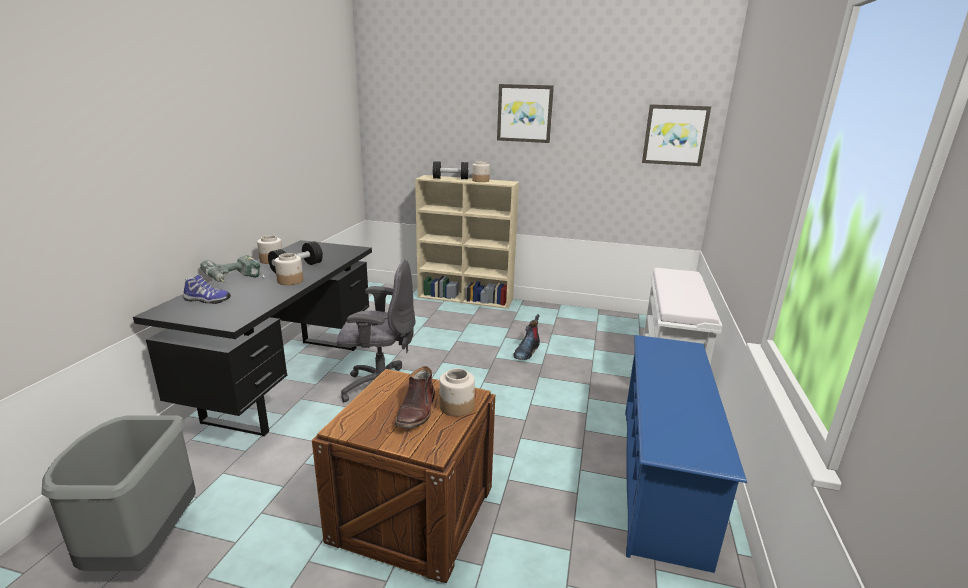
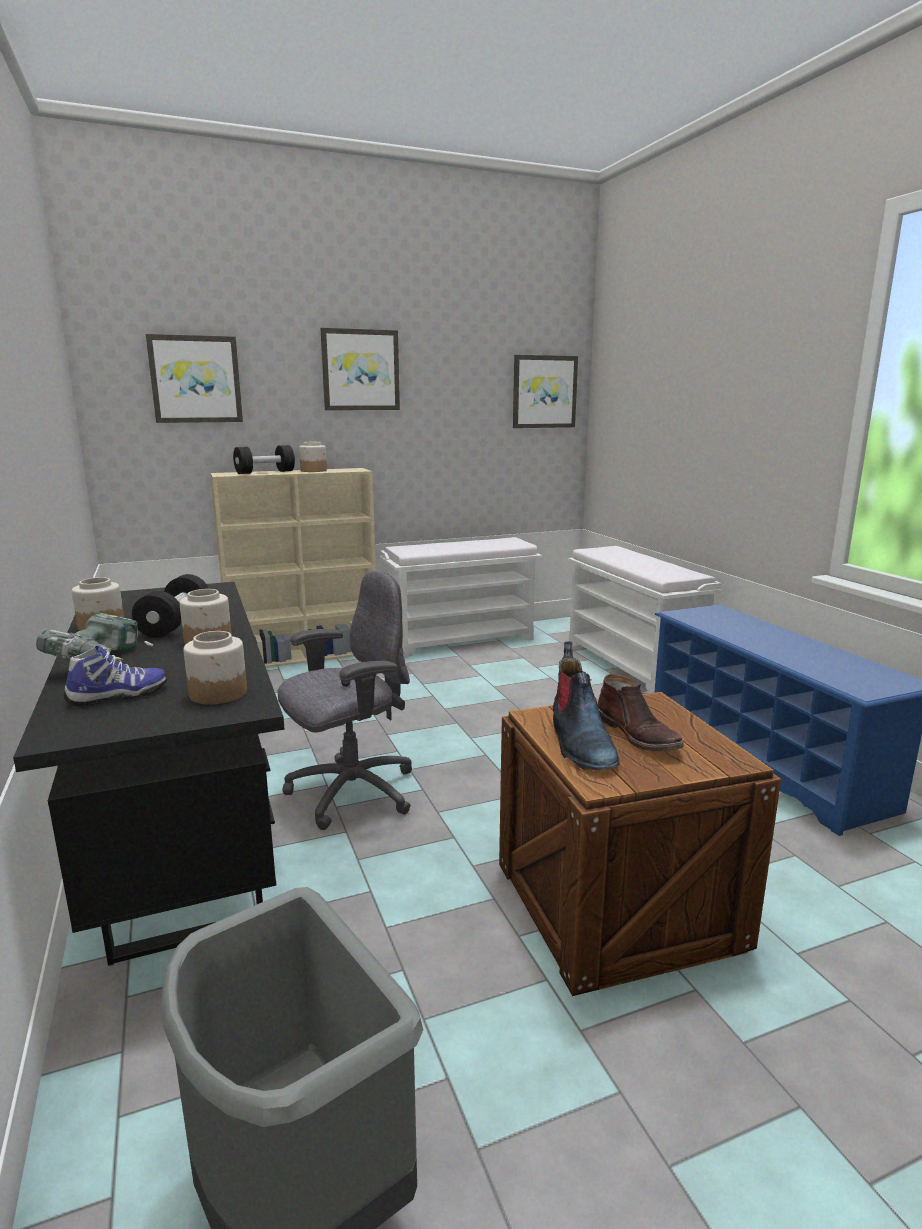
camera: 35 degrees left, 5 degrees down
(421, 116) = (195, 379): none -> picture
(457, 406) = (665, 715): jar -> jar (219, 693)
(526, 351) = (470, 690): boot -> boot (580, 744)
(571, 314) = (461, 639): none -> white bench

